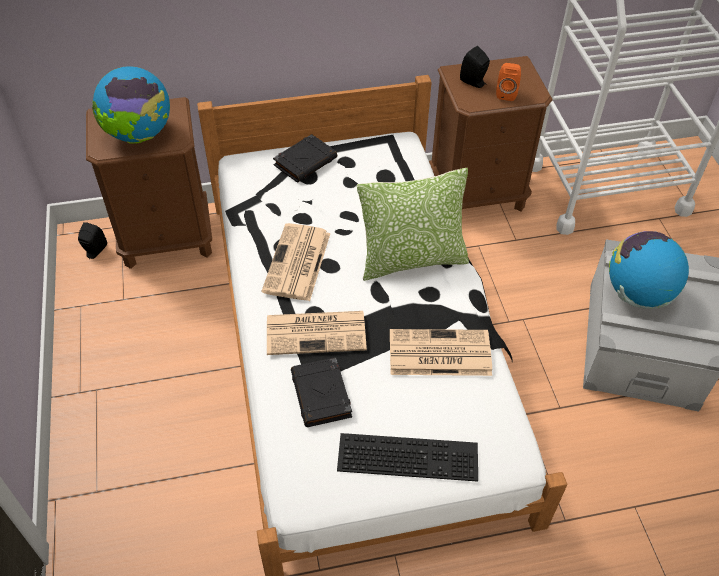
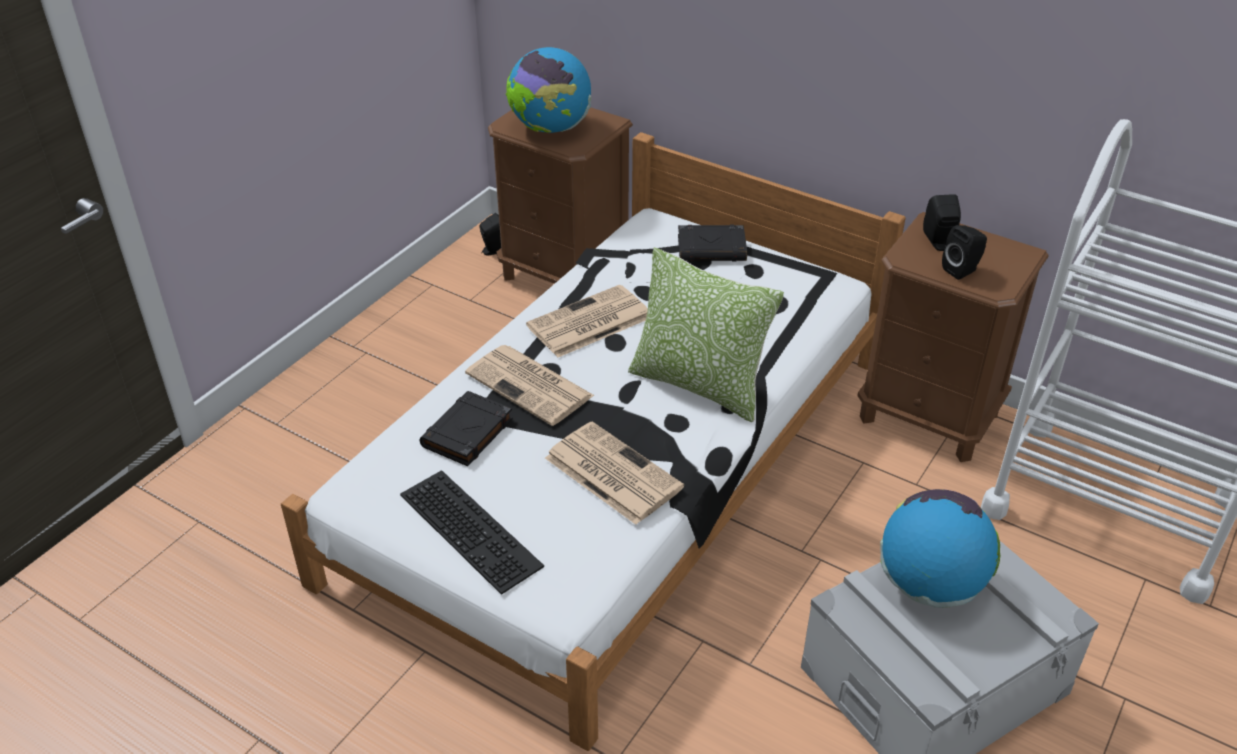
camera: 45 degrees right, 10 degrees down
(506, 93) = (962, 270): orange speaker -> black speaker

